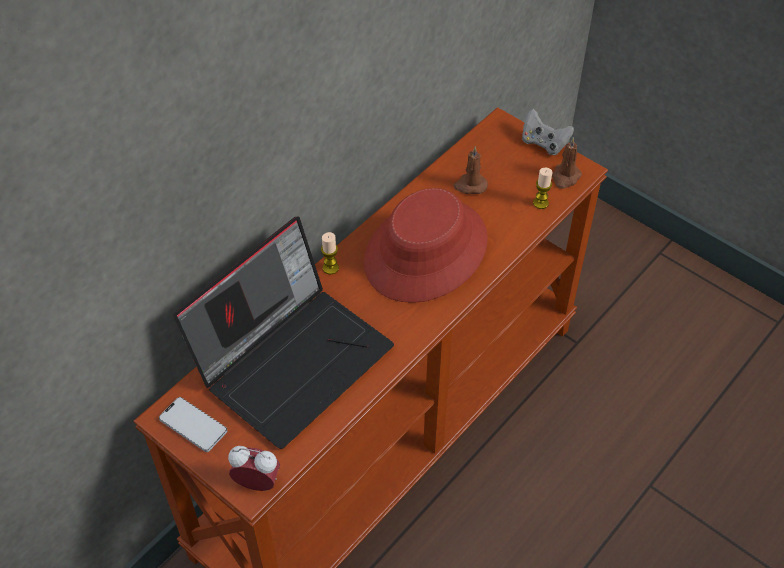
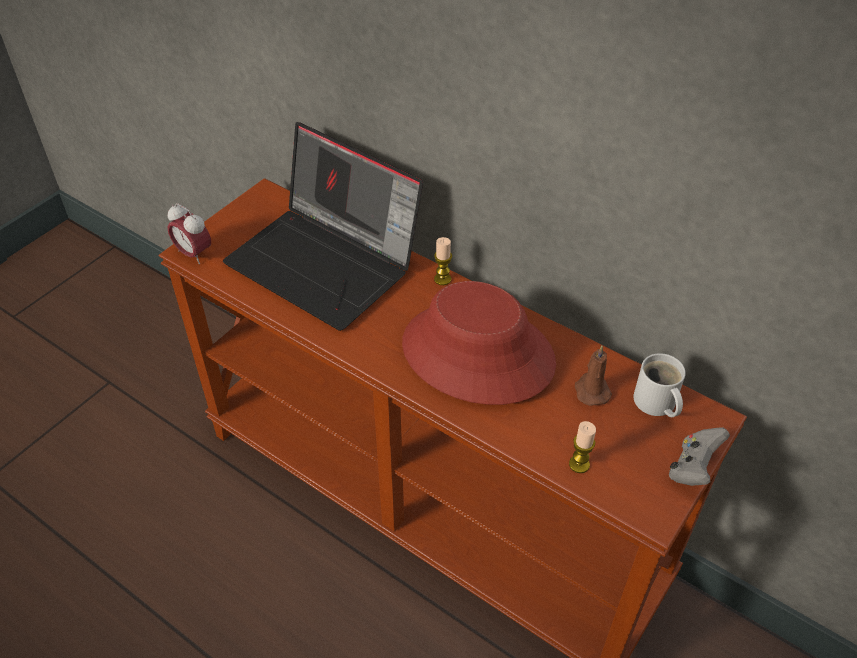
camera: 85 degrees right, 5 degrees down
(193, 425) = (256, 210): phone -> none
(257, 482) = (194, 254): alarm clock -> alarm clock turned 120 degrees clockwise
(485, 152) = (655, 403): none -> white mug
(565, 177) = (634, 493): brown candle -> none

